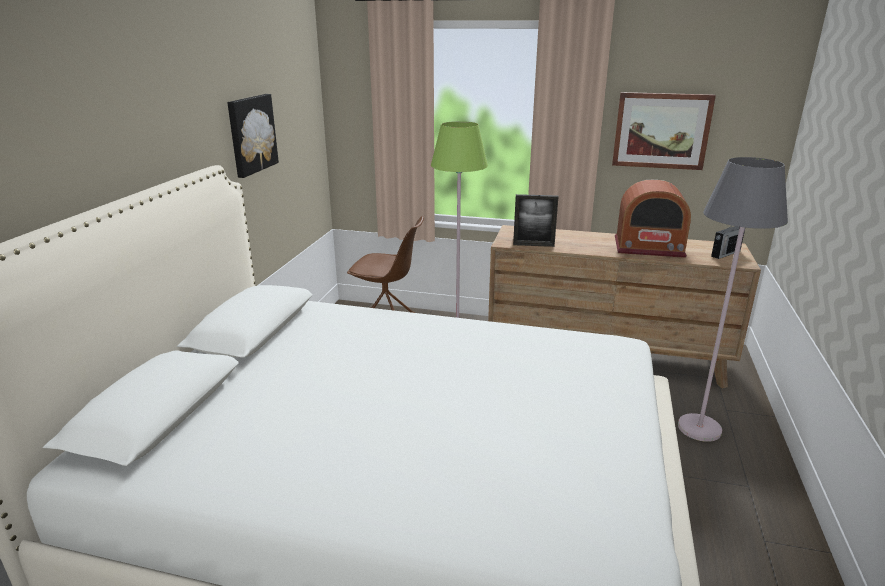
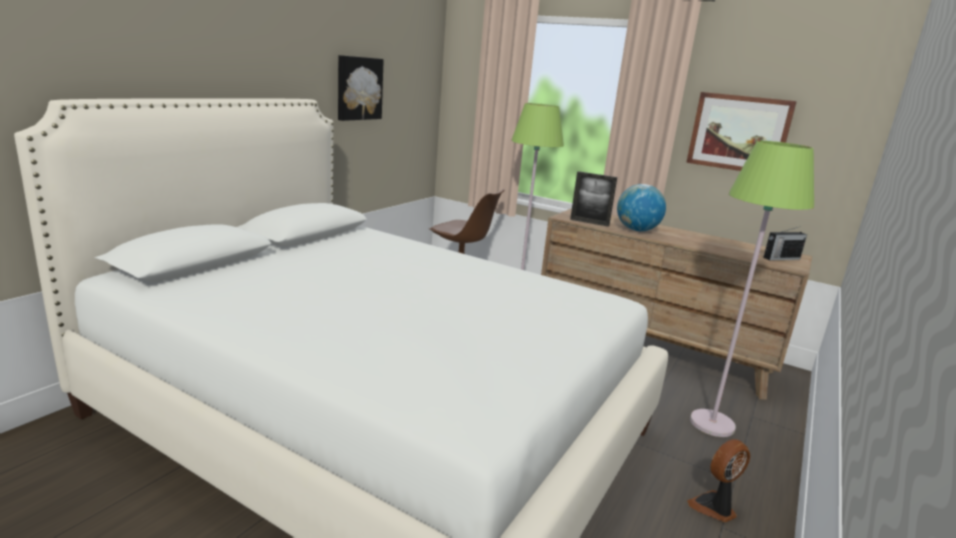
camera: 15 degrees right, 5 degrees down
(582, 245) = (636, 230): none -> globe
(649, 247) = (703, 241): radio -> none
(699, 428) = (711, 424): grey floor lamp -> green floor lamp
(748, 522) = (714, 508): none -> fan

